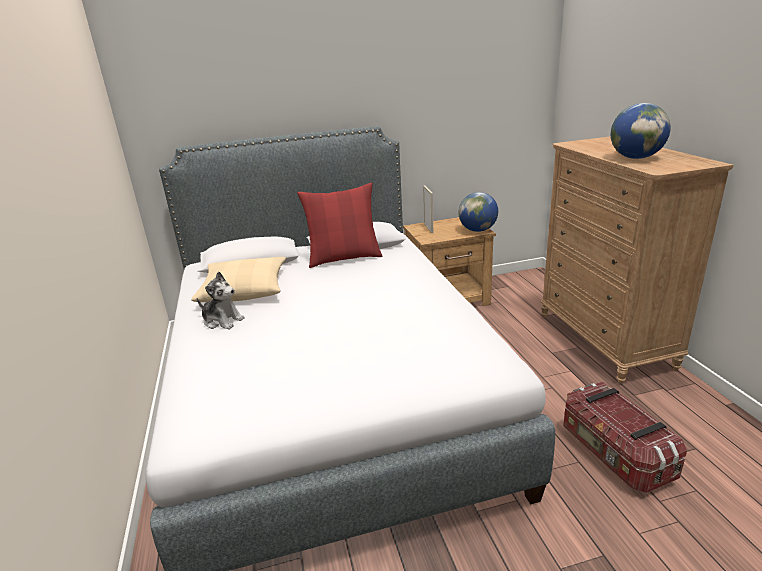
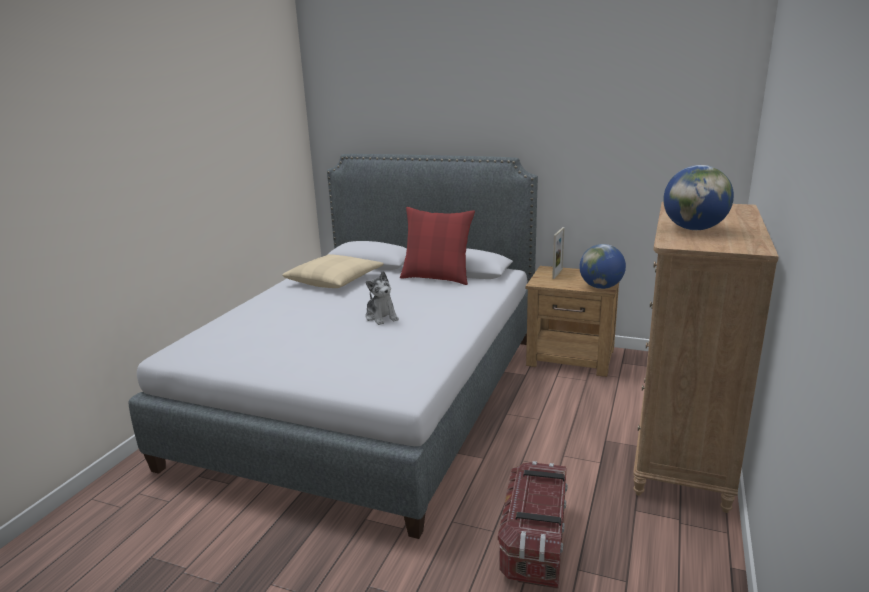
camera: 35 degrees right, 5 degrees down
(222, 321) = (289, 296): plush toy -> plush toy (381, 317)

